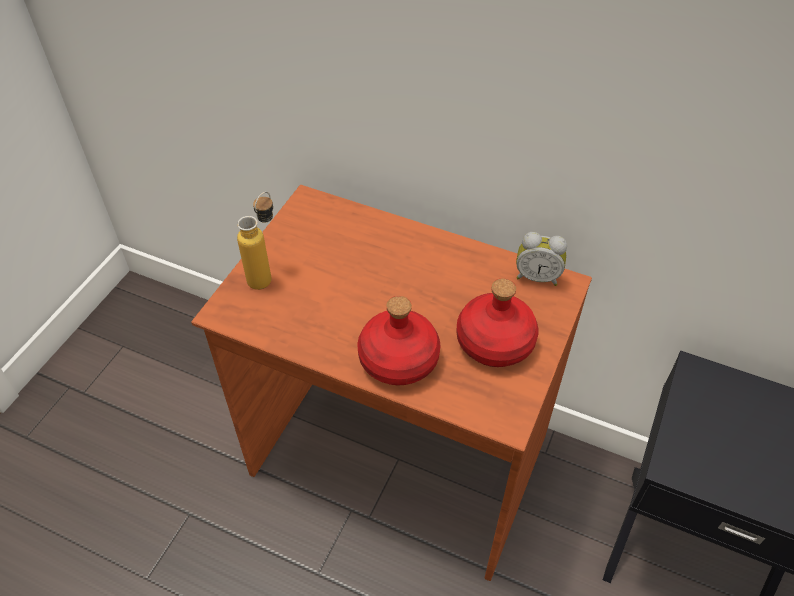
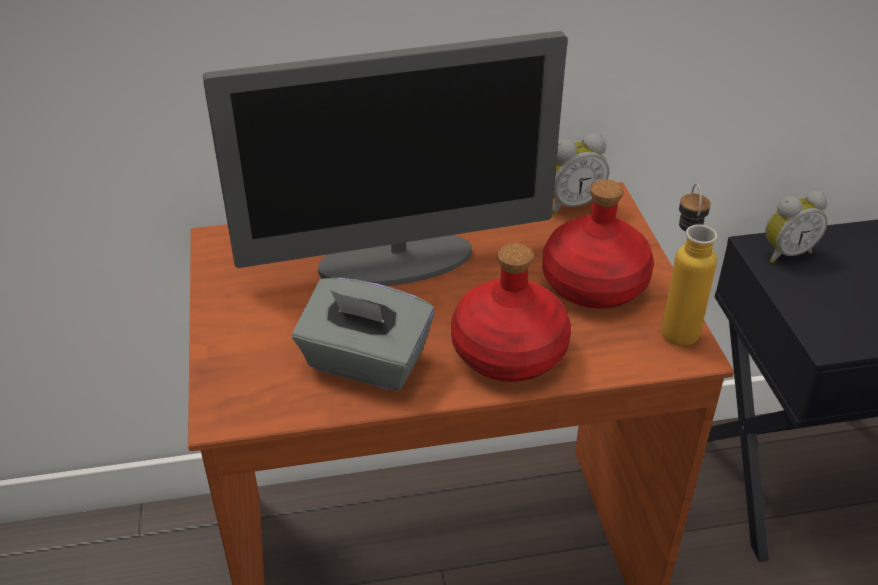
camera: 35 degrees left, 10 degrees down
(266, 275) = (246, 342): bottle -> bottle (676, 324)
(315, 322) = (365, 362): none -> grey tissue box
(391, 264) = (397, 261): none -> monitor
(711, 385) = (785, 252): none -> alarm clock

